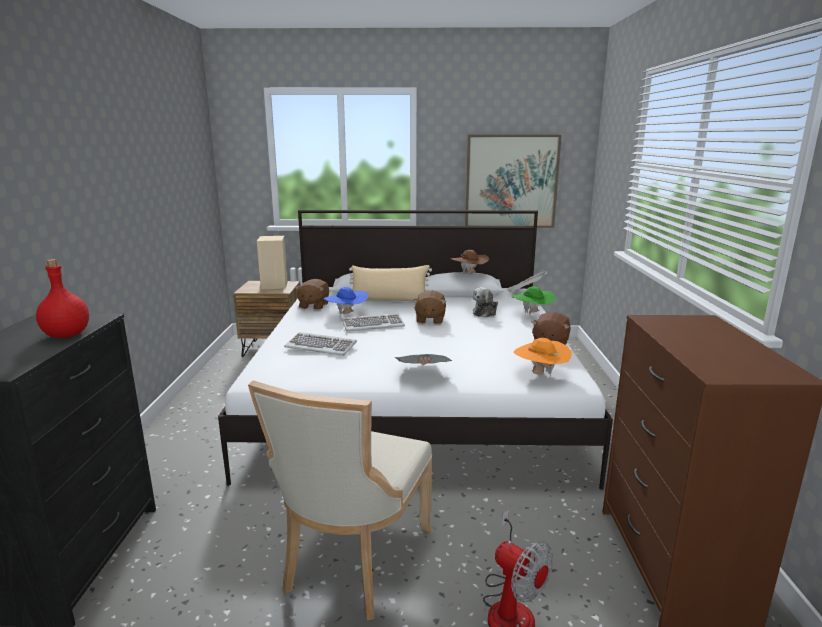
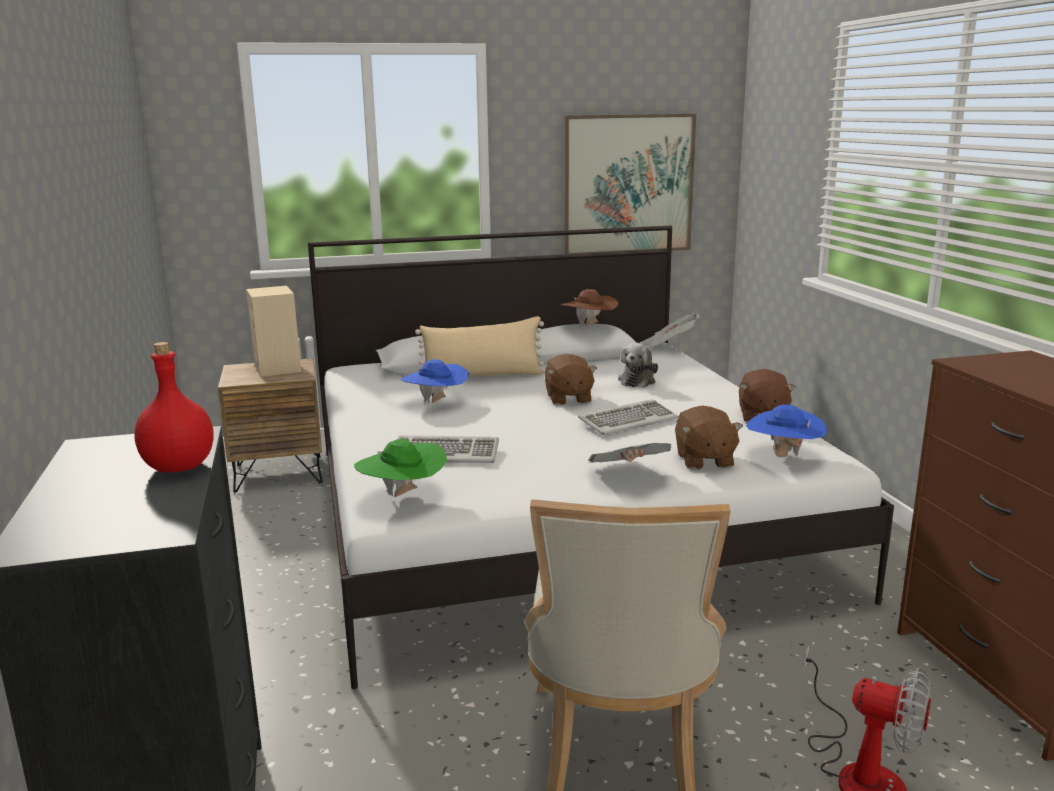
camera: 15 degrees left, 0 degrees up
(313, 306) = (370, 395): brown plush toy -> brown plush toy (704, 460)
(373, 325) = (492, 414): keyboard -> keyboard (627, 421)
(532, 314) = (703, 376): green hat -> green hat (403, 496)
(540, 374) = (783, 456): orange hat -> blue hat

